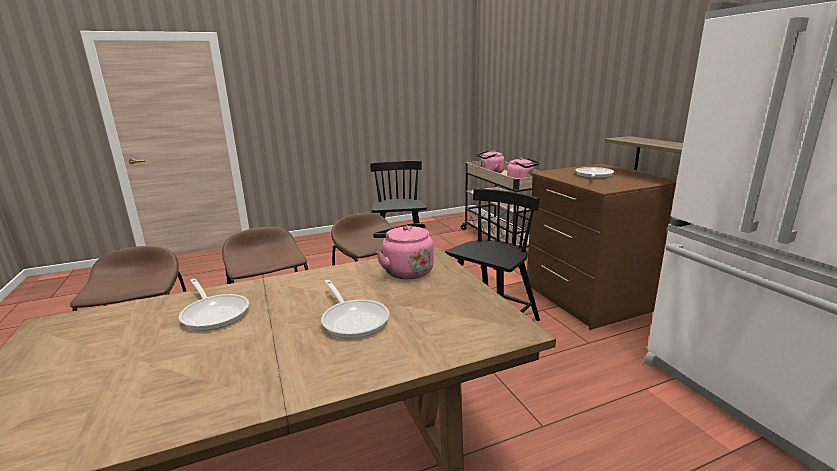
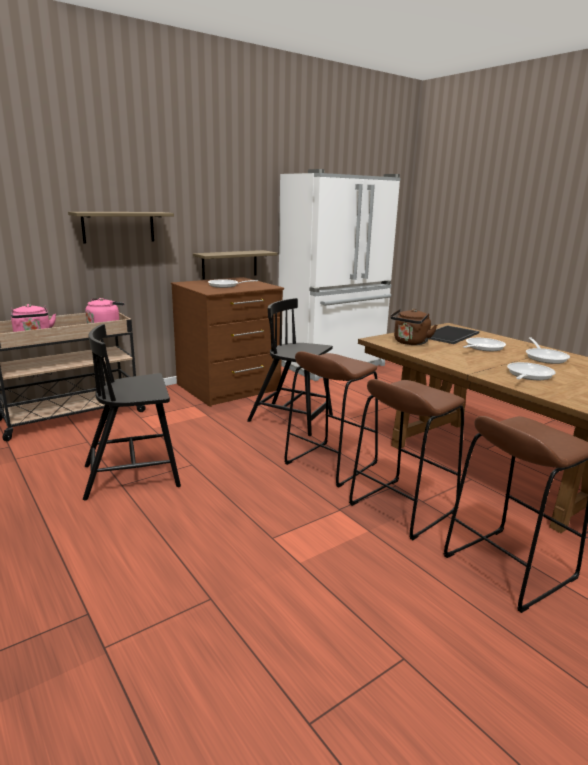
camera: 105 degrees left, 0 degrees up
(259, 365) = (545, 357): none -> frying pan
(405, 271) = (410, 343): pink kettle -> brown kettle
(440, 311) = (450, 335): none -> tray
(573, 100) = (118, 227): none -> shelf

